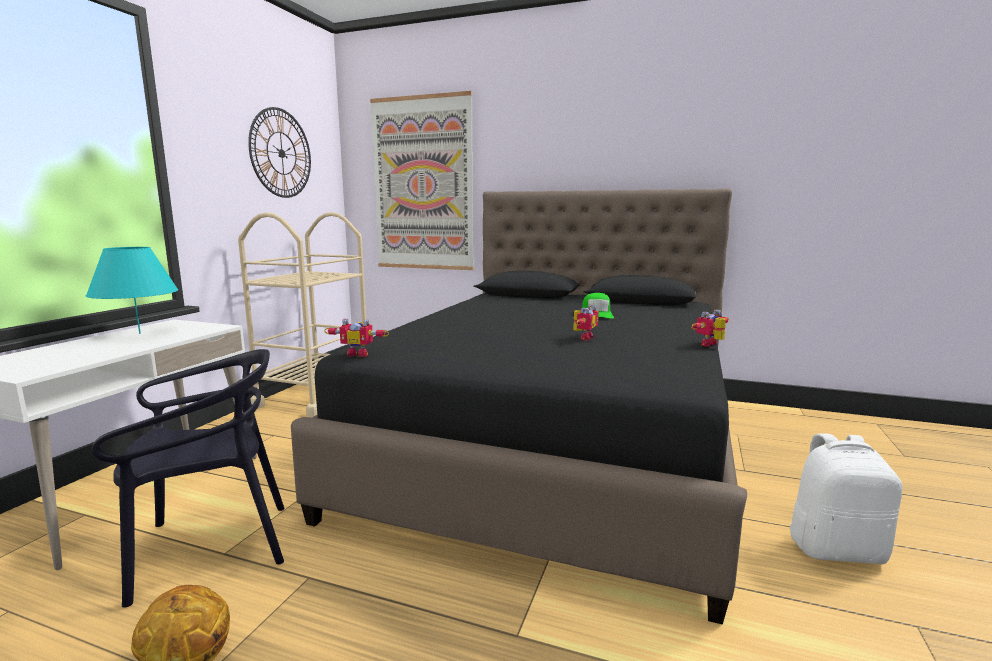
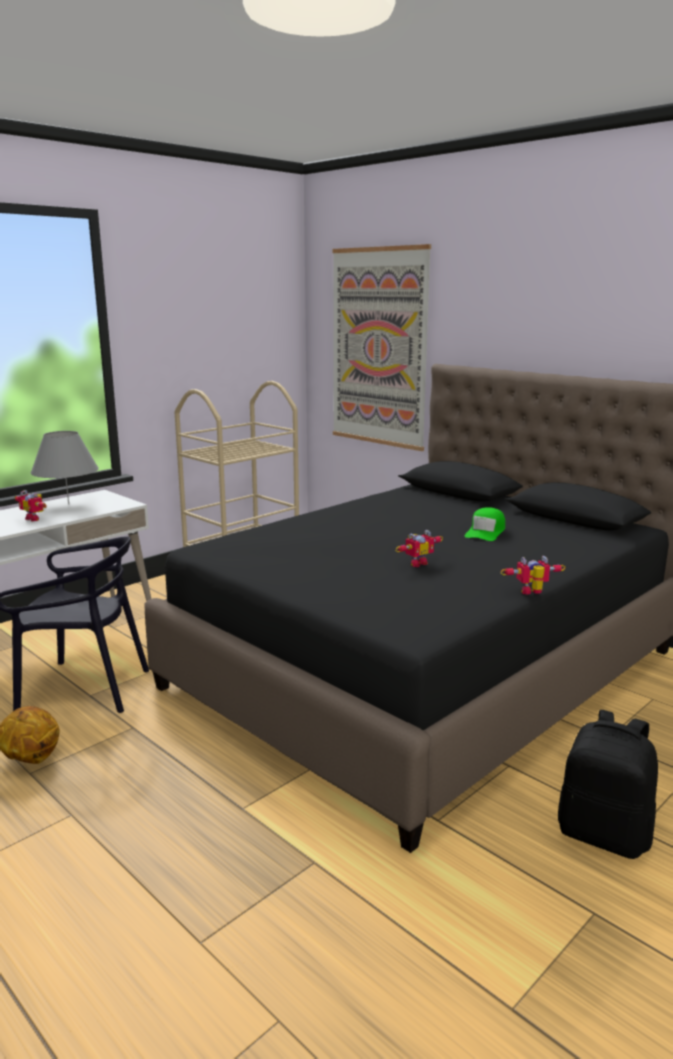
camera: 25 degrees right, 5 degrees up
(140, 333) = (68, 504): turquoise table lamp -> grey table lamp
(281, 153) = (230, 318): wall clock -> none
(359, 354) = (199, 552): toy robot -> toy robot (35, 518)
(836, 549) = (604, 834): white backpack -> black backpack

